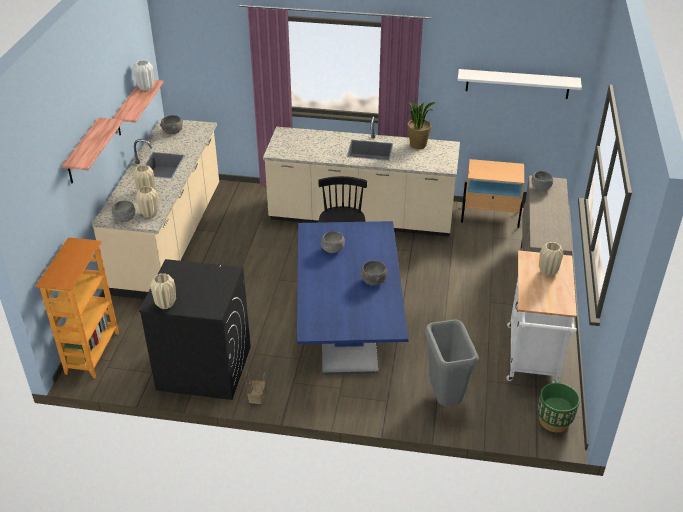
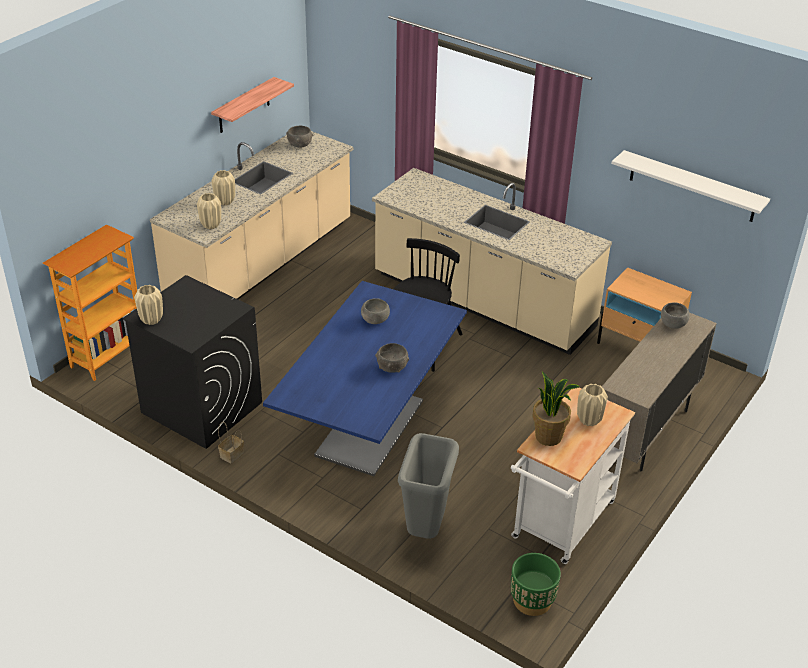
camera: 25 degrees right, 0 degrees up
(83, 152) = (153, 139): shelf -> none
(125, 218) = (184, 223): grey bowl -> none
(146, 88) = (270, 88): white vase -> none
(418, 144) = (558, 231): potted plant -> potted plant (549, 436)

